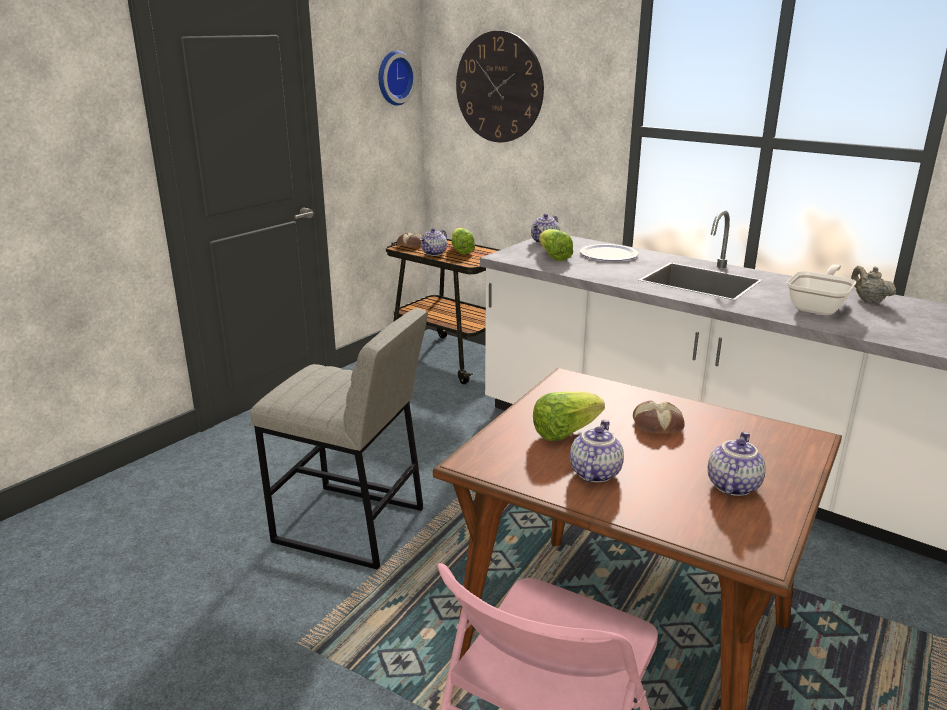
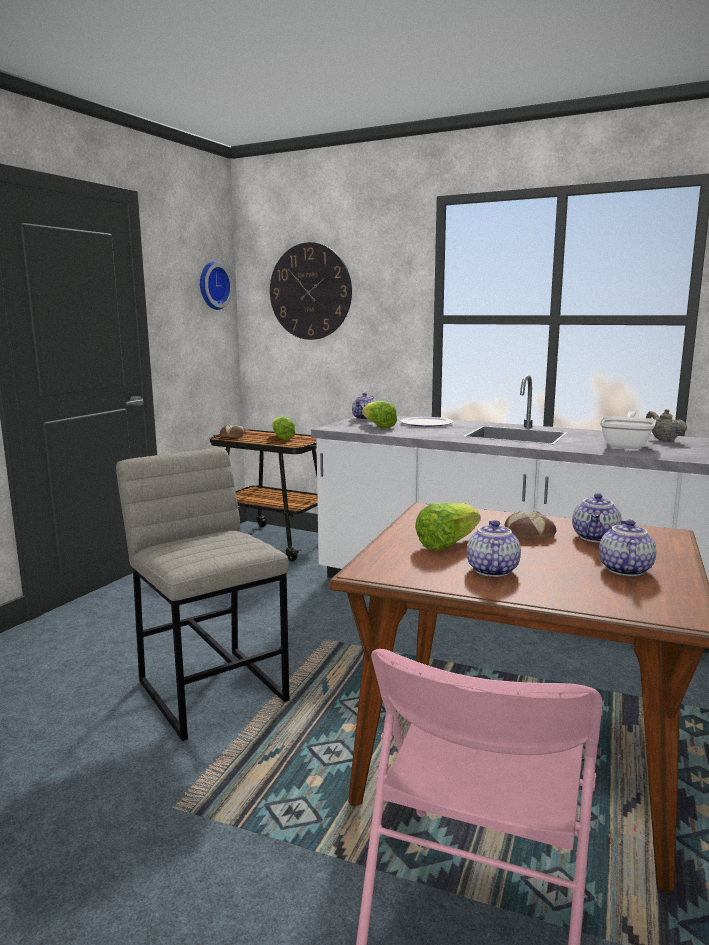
camera: 10 degrees left, 10 degrees down
(353, 525) = (210, 689): grey chair -> grey chair turned 135 degrees counterclockwise
(434, 253) = (257, 440): teapot -> teapot (596, 538)

